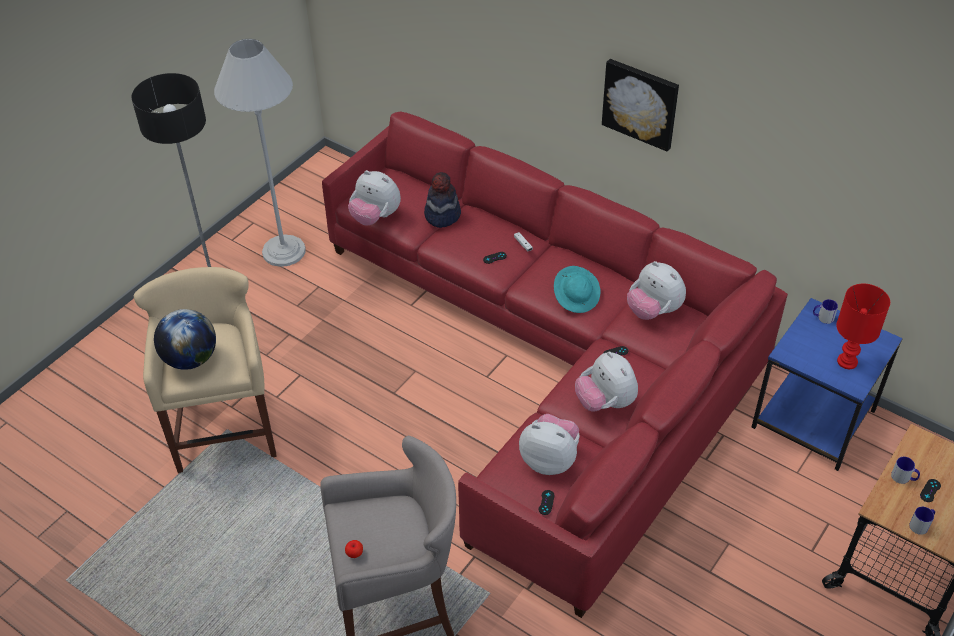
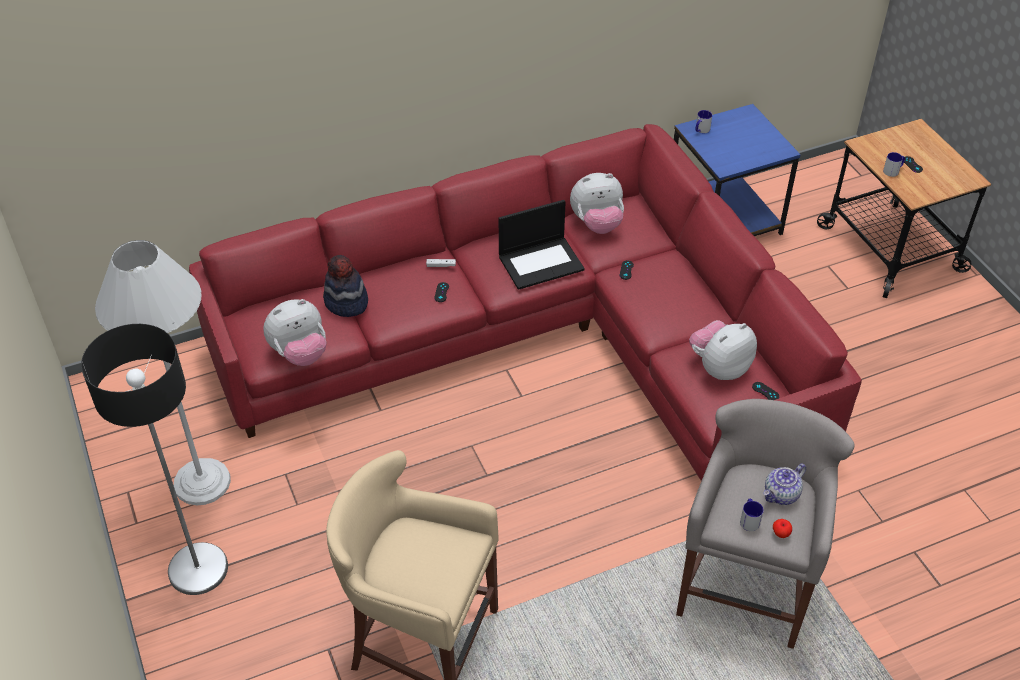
camera: 60 degrees left, 0 degrees up
(190, 359) = (424, 574): globe -> none
(396, 538) = (781, 495): none -> teapot
(576, 297) = (541, 262): turquoise hat -> laptop
(605, 402) = (679, 303): plush toy -> none
(641, 103) = (484, 51): picture -> none
(847, 361) = (755, 141): red table lamp -> none
(921, 525) = (940, 185): mug -> mug (749, 519)

